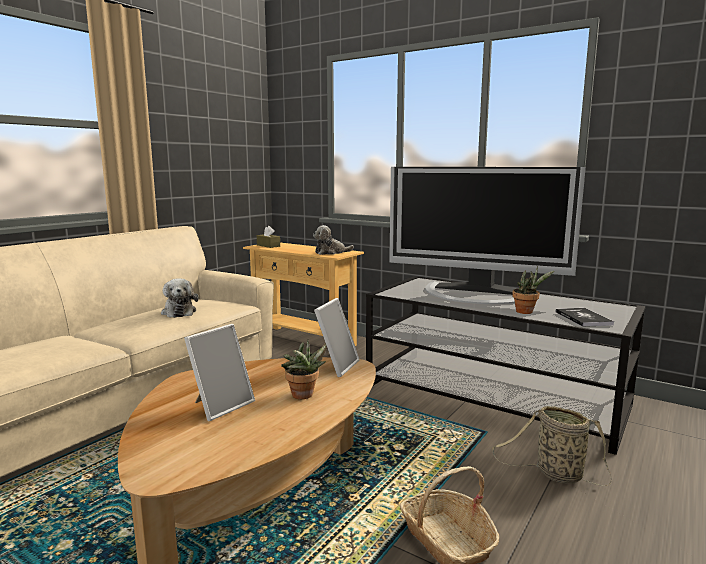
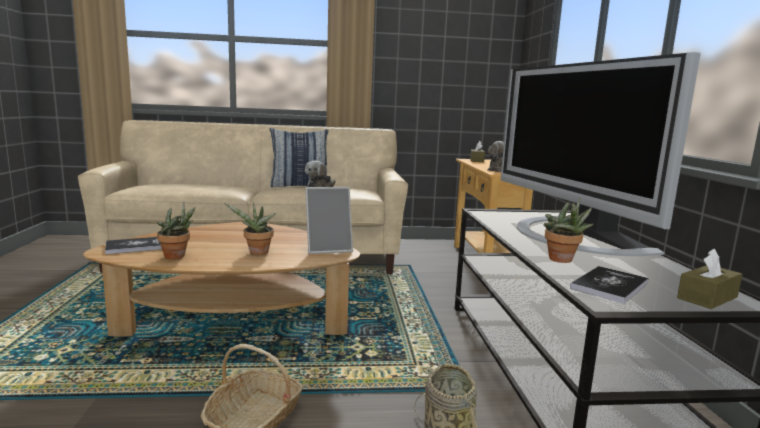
camera: 50 degrees right, 0 degrees up
(127, 315) = (300, 186): none -> pillow
(171, 453) = (136, 246): none -> book
(221, 405) = (214, 240): picture frame -> none
(255, 436) = (177, 256): none -> potted plant
(613, 309) = (707, 298): none -> brown tissue box

